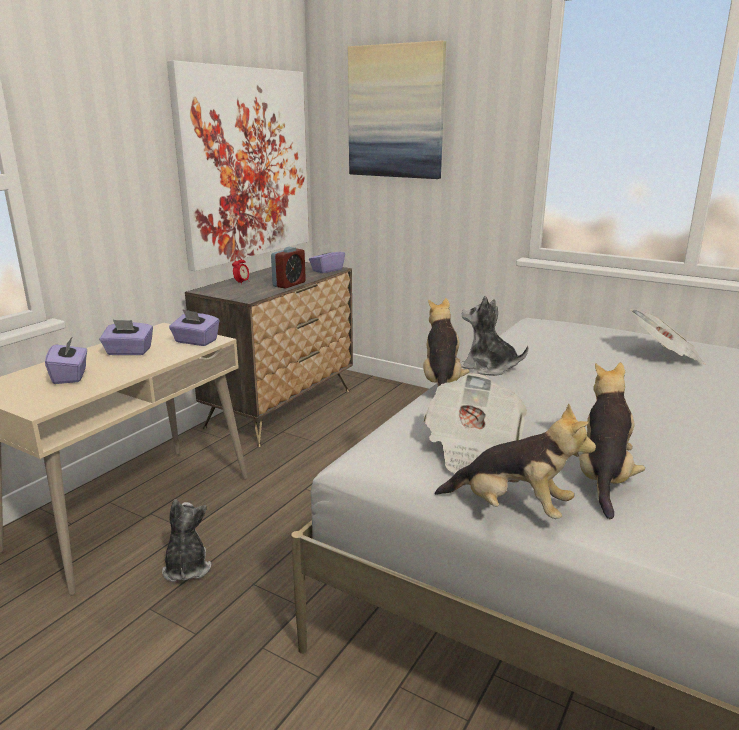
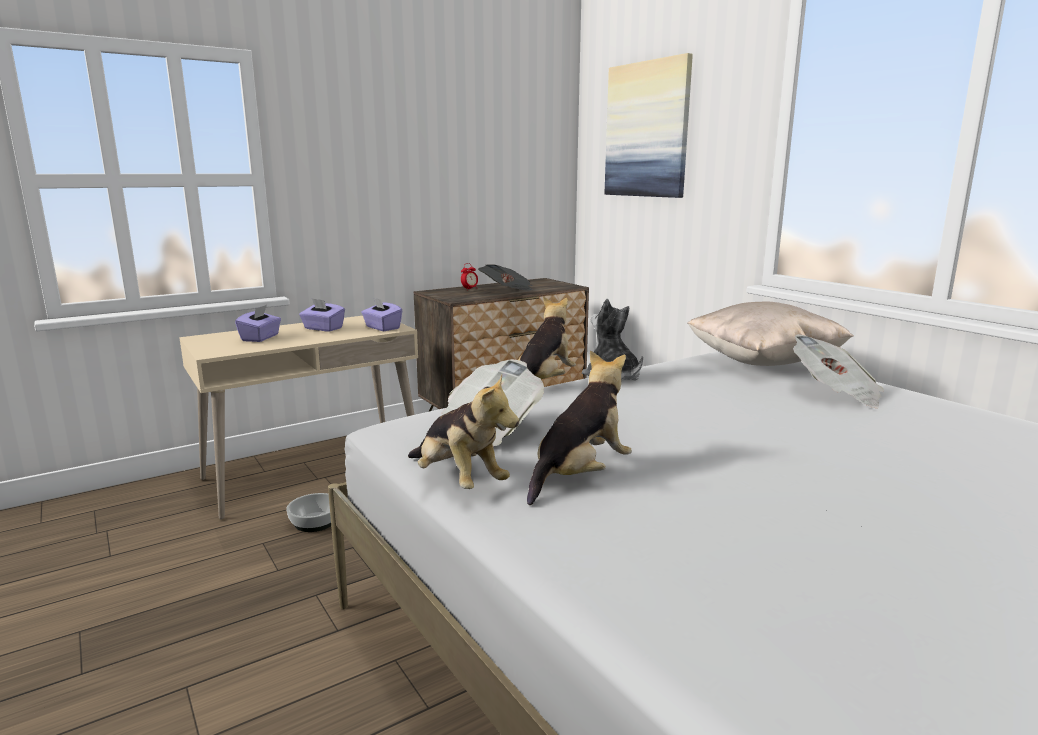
camera: 25 degrees right, 5 degrees down
(186, 568) = (314, 522): plush toy -> bowl
(245, 165) = (496, 181): picture -> none
(289, 284) = (508, 293): alarm clock -> newspaper
(327, 270) = (561, 287): purple tissue box -> none
(577, 331) = (763, 362): none -> beige pillow

